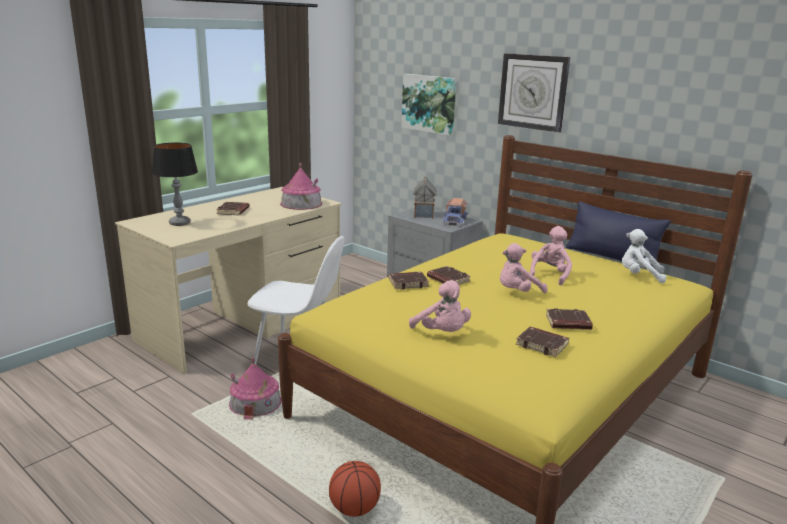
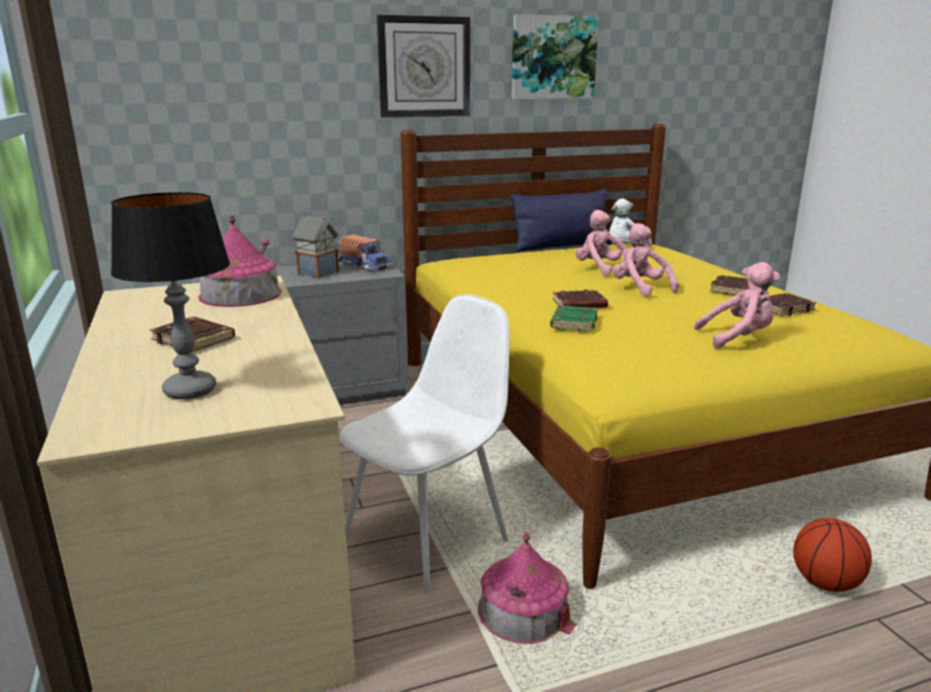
camera: 60 degrees left, 0 degrees up
(408, 283) = (573, 322): brown book -> green book
(429, 103) = (249, 103): picture -> picture (553, 58)
(517, 292) = (640, 288): pink plush toy -> pink plush toy turned 150 degrees clockwise

